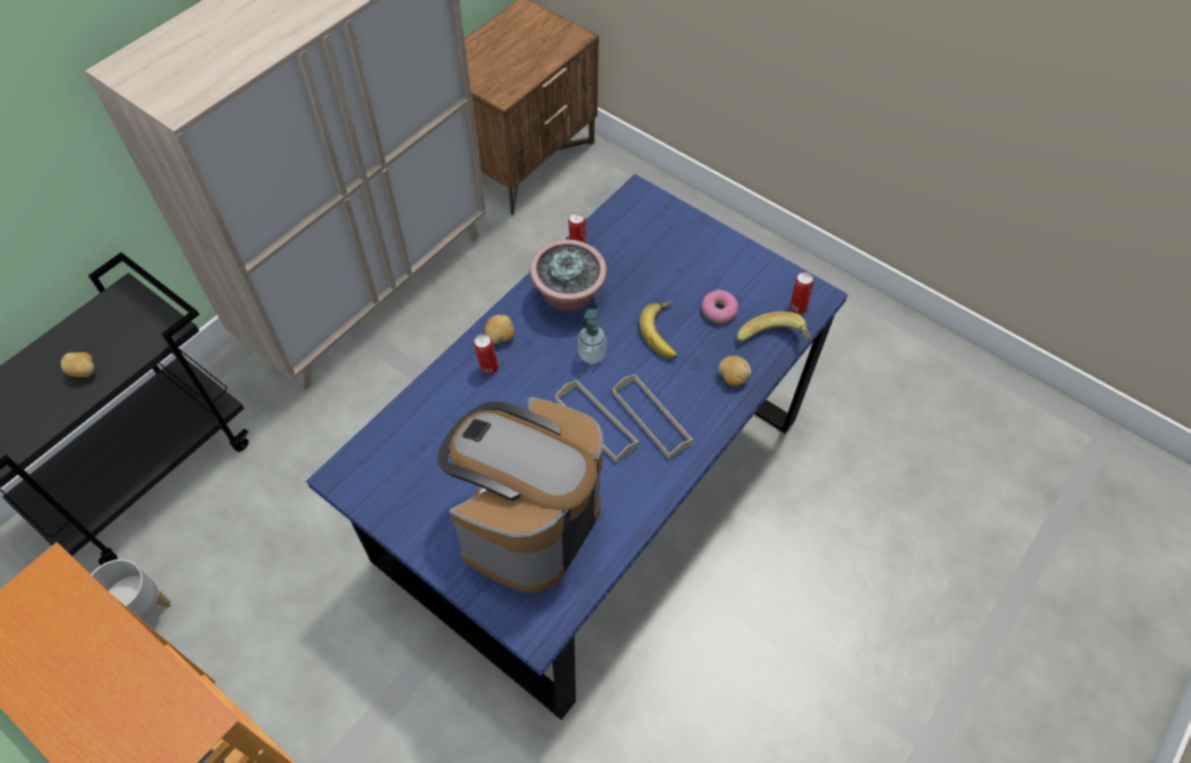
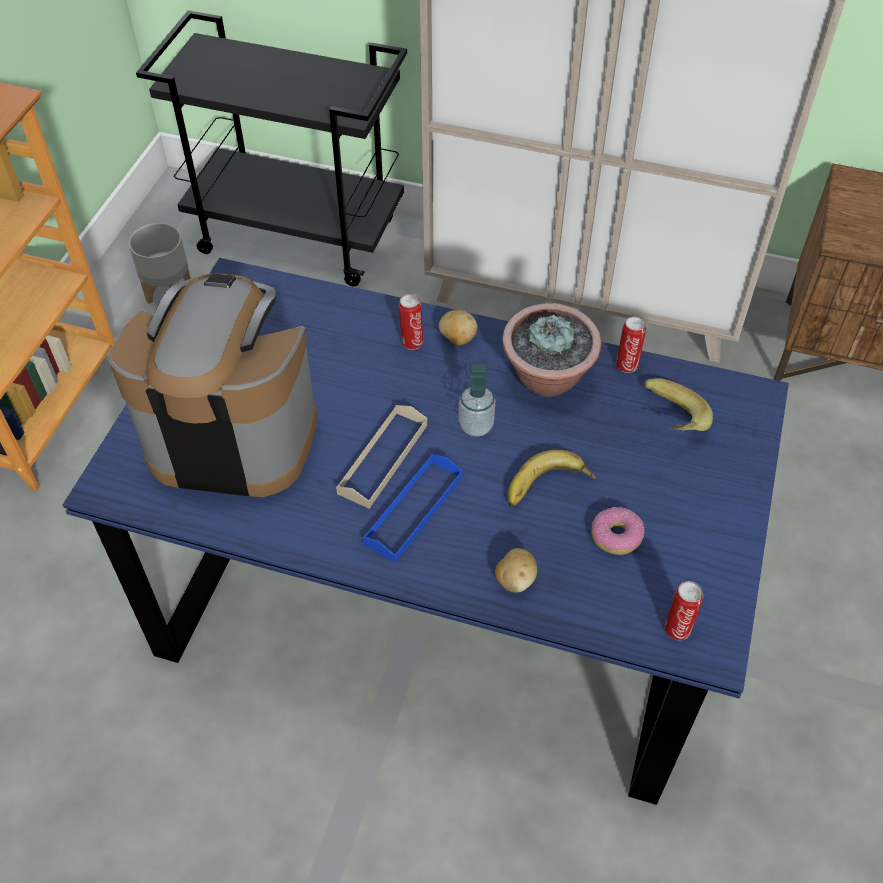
camera: 70 degrees right, 5 degrees down
(84, 372) = (282, 90): potato -> none
(651, 418) = (413, 510): beige tray -> blue tray
(773, 344) = (597, 614): banana -> banana (668, 422)

